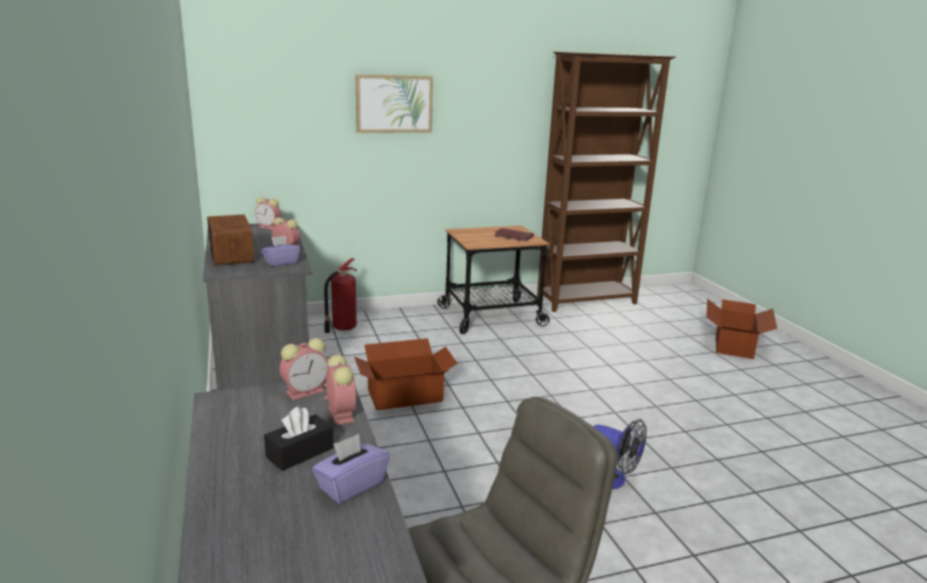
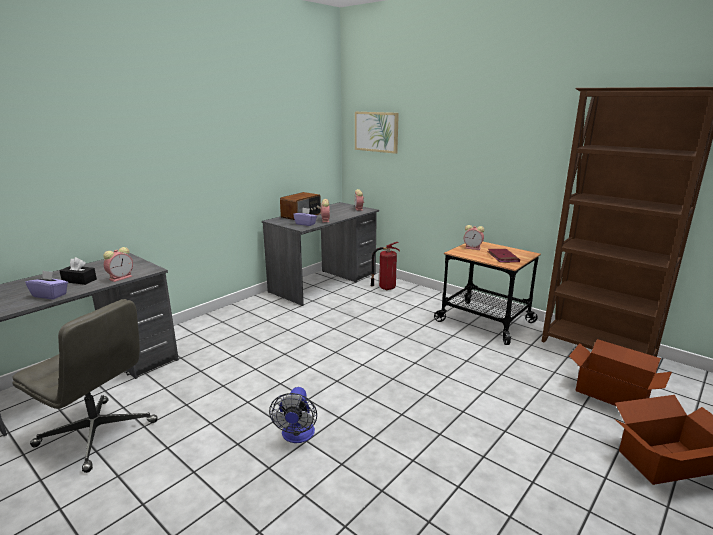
camera: 60 degrees right, 0 degrees up
(306, 391) = (142, 267): alarm clock -> alarm clock (473, 248)
(394, 104) = (448, 134): picture -> picture (376, 132)
(404, 395) = (328, 330): cardboard box -> cardboard box (611, 393)

